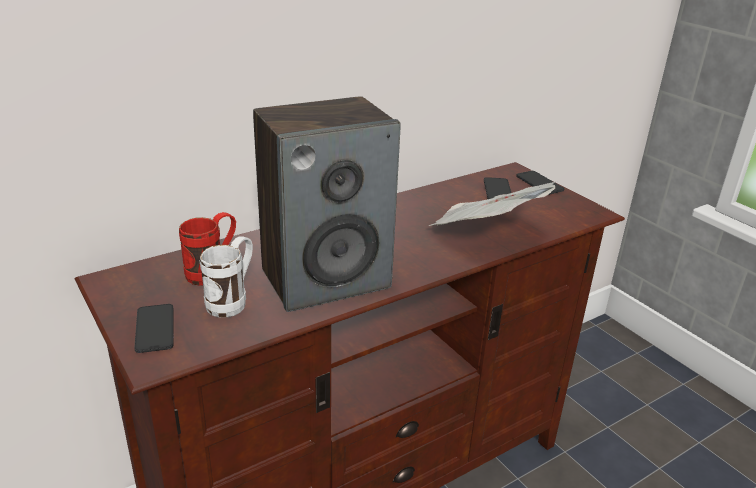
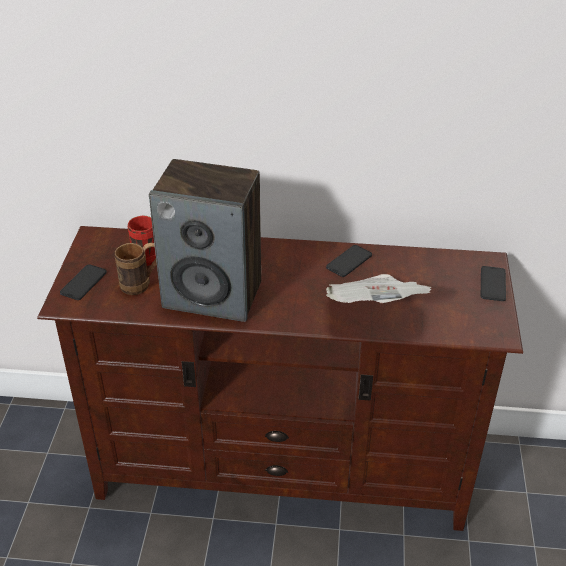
camera: 40 degrees right, 10 degrees up
(233, 301) = (142, 284): white mug -> brown mug
(497, 190) = (443, 275): phone -> phone (349, 261)

